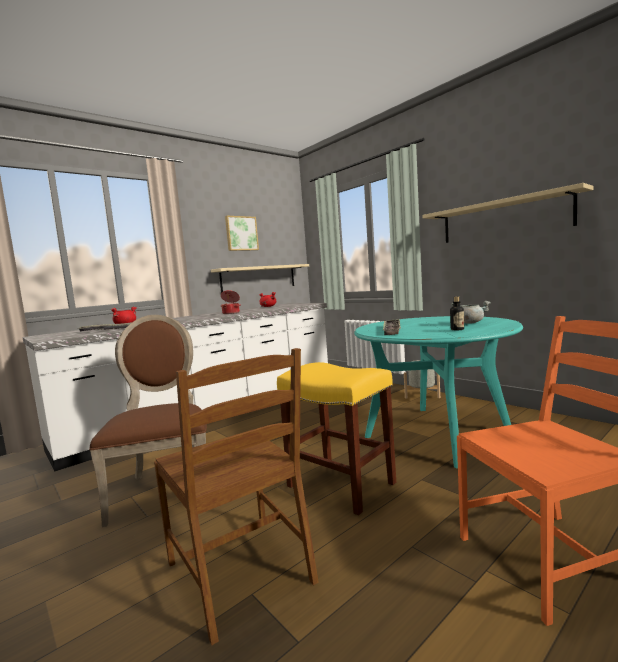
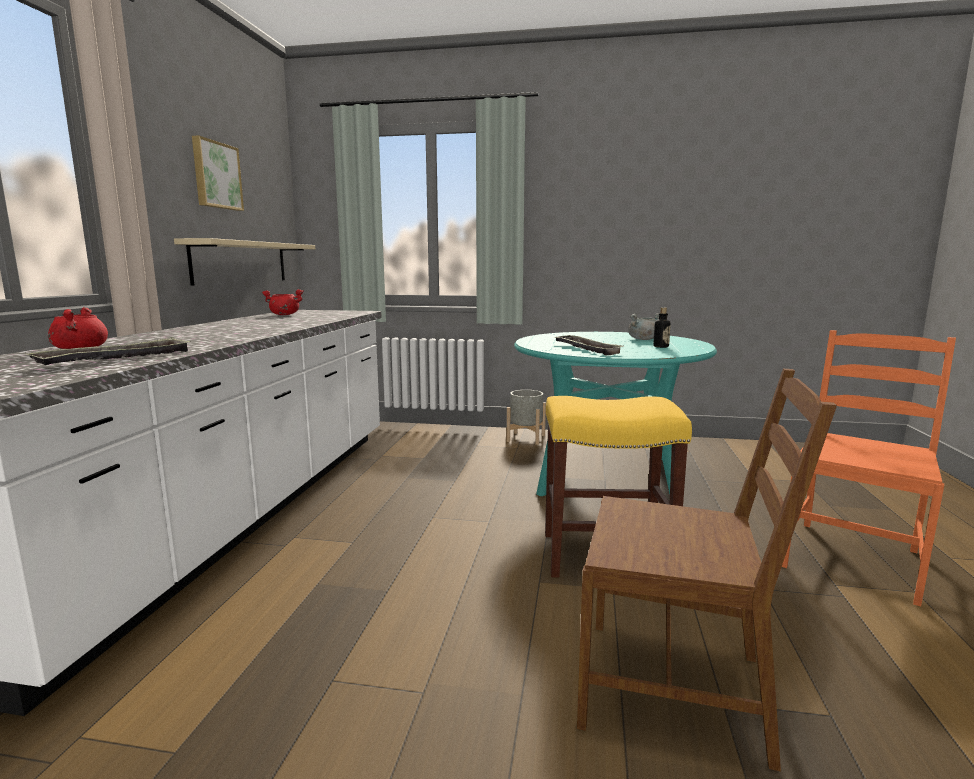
camera: 40 degrees left, 5 degrees up
(166, 489) = (377, 644): brown chair -> none
(231, 313) = (266, 325): cooking pot -> none
(503, 219) = (628, 218): beige shelf -> none

